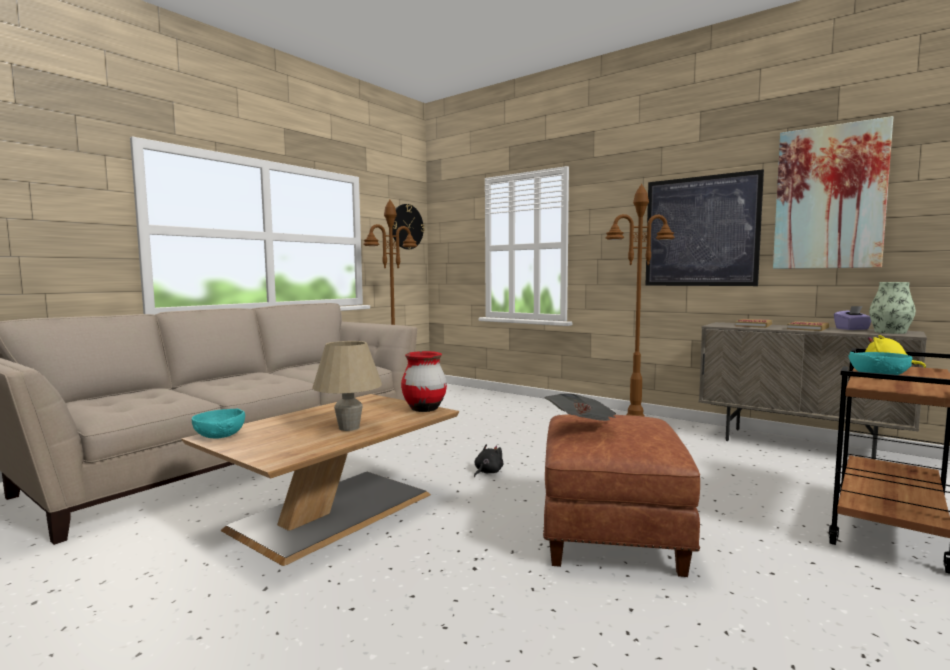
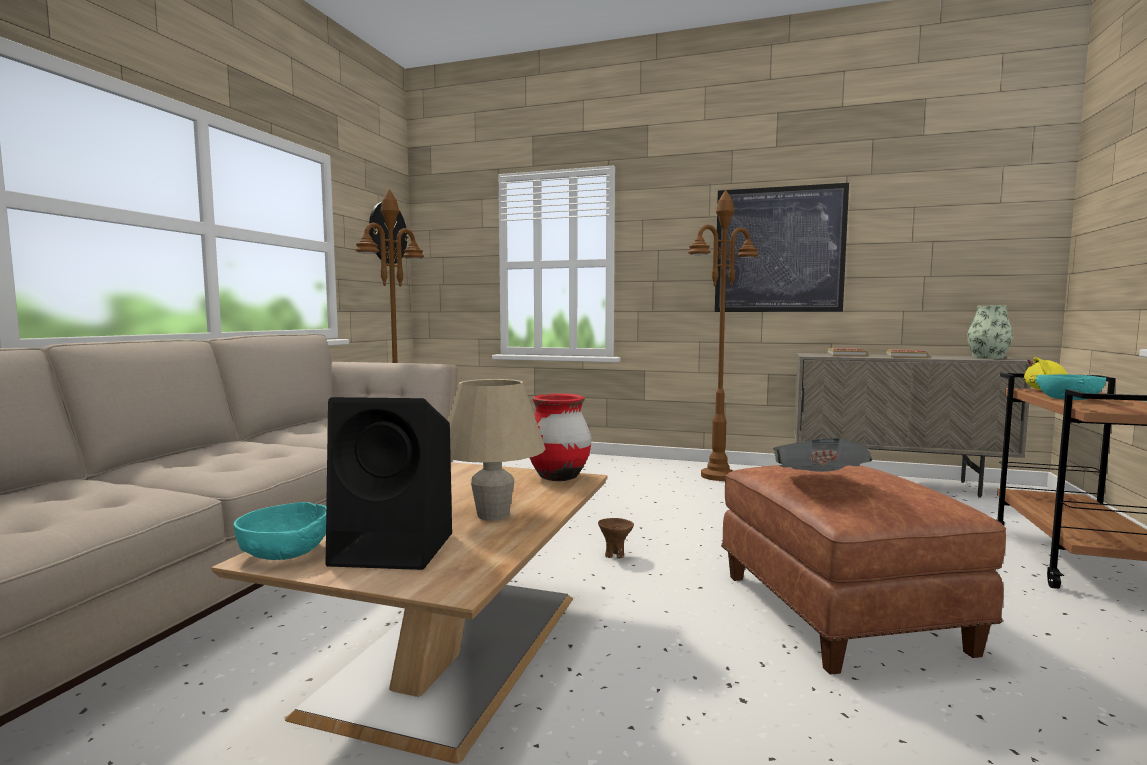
camera: 20 degrees left, 0 degrees up
(273, 439) = (397, 548): none -> black speaker
(487, 472) = (614, 555): black plush toy -> brown bowl
(829, 198) = (916, 217): picture -> none
(852, 329) = (946, 356): purple tissue box -> none

